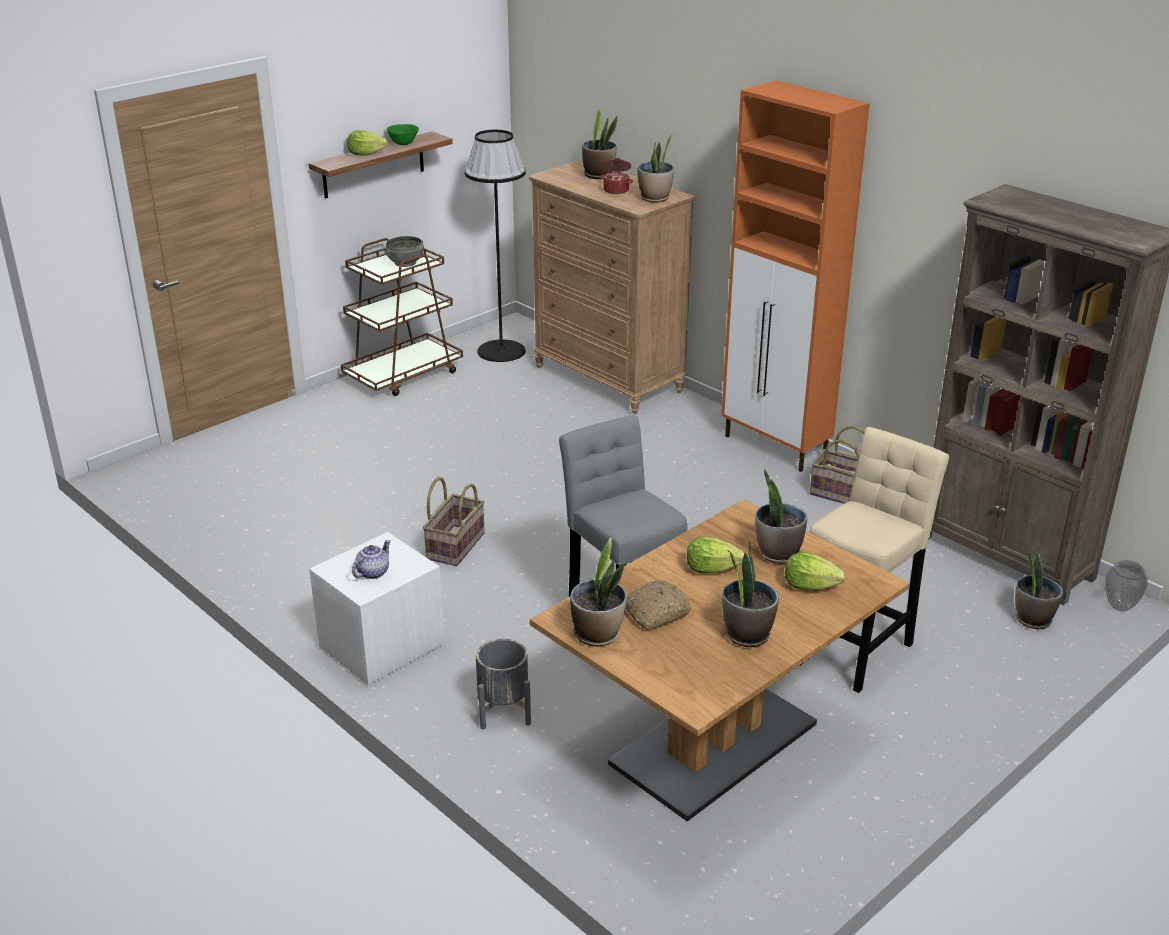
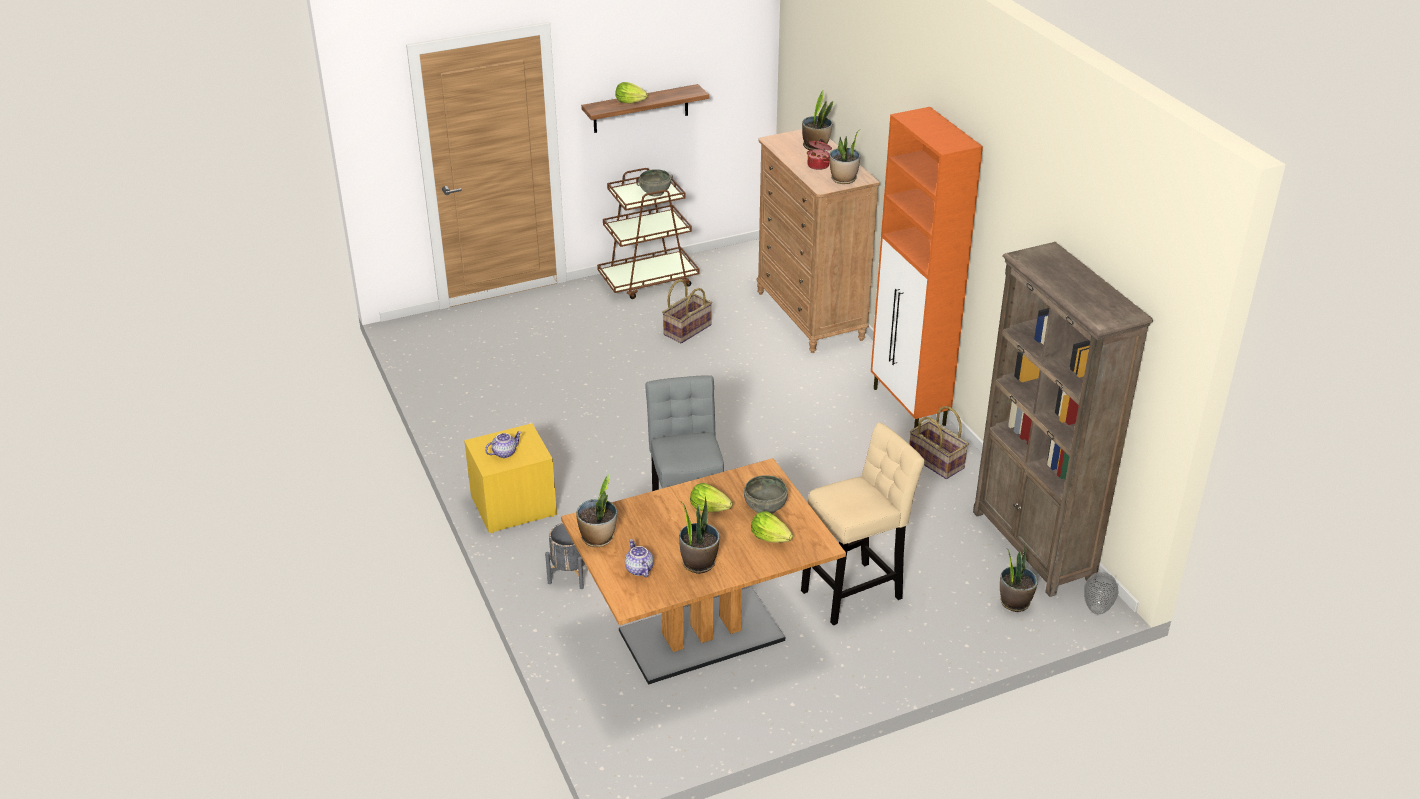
camera: 20 degrees right, 5 degrees up
(381, 647) = (513, 506): white nightstand -> yellow nightstand
(404, 144) = (666, 95): green bowl -> none
(454, 545) = (606, 438): basket -> basket (687, 329)
(501, 351) = (739, 272): black floor lamp -> none
(656, 613) = (648, 532): bread -> none
(677, 660) = (638, 569): none -> teapot
(777, 553) = (765, 507): potted plant -> grey bowl

